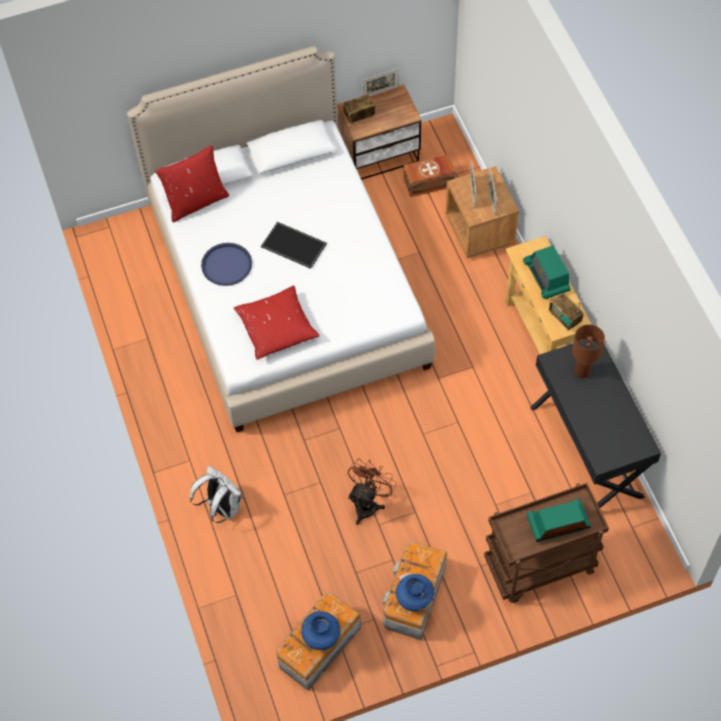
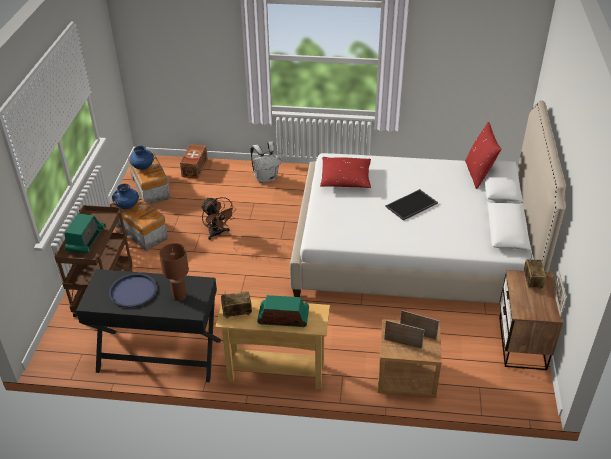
camera: 115 degrees right, 20 degrees down
(226, 265) = (413, 172): blue tray -> blue tray (133, 291)
(430, 183) = (476, 365): brown storage box -> brown storage box (194, 168)

